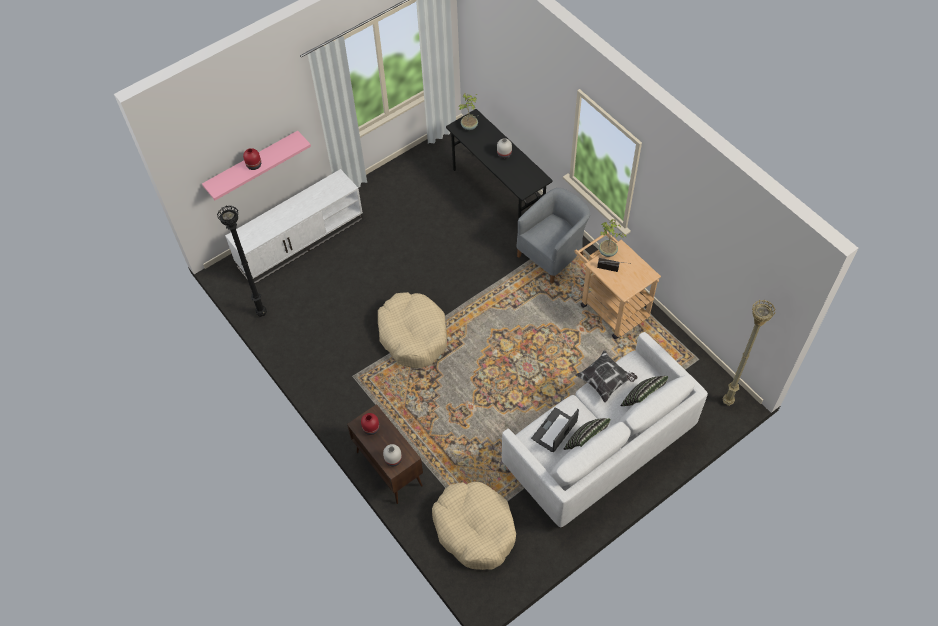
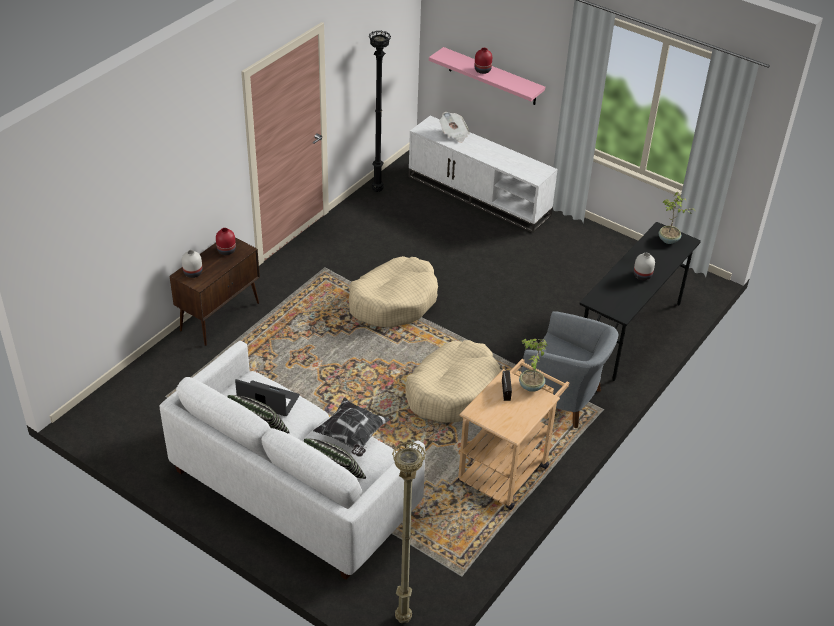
camera: 70 degrees right, 15 degrees down
(262, 225) = (454, 134): none -> newspaper
(474, 529) = (161, 397): beige dog bed -> beige dog bed (452, 391)

